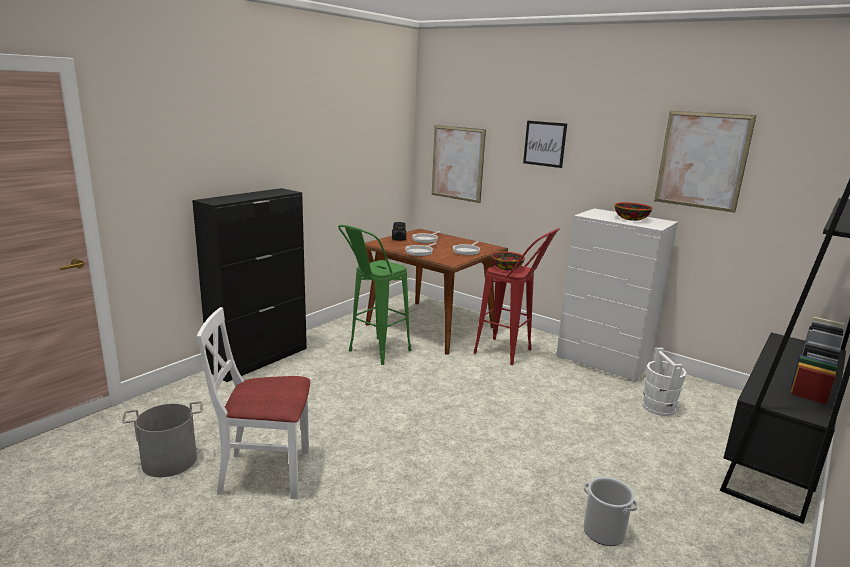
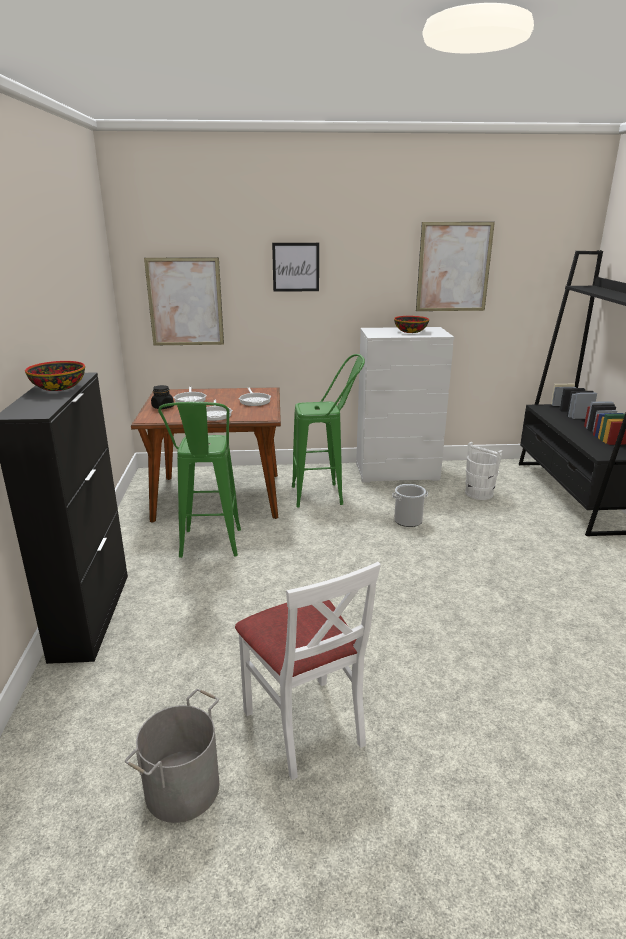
camera: 40 degrees left, 5 degrees up
(265, 473) = (305, 725): white chair -> white chair turned 75 degrees counterclockwise
(506, 268) = (312, 407): bowl -> bowl (58, 387)
(511, 354) = (326, 495): red stool -> green stool
(604, 531) = (582, 602): bucket -> bucket (408, 520)

